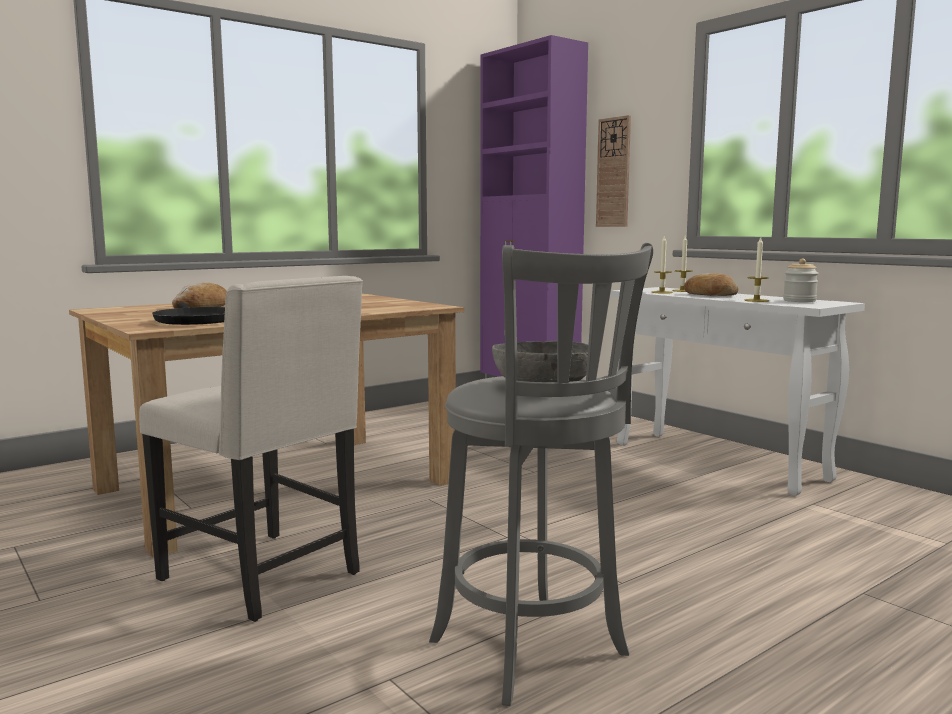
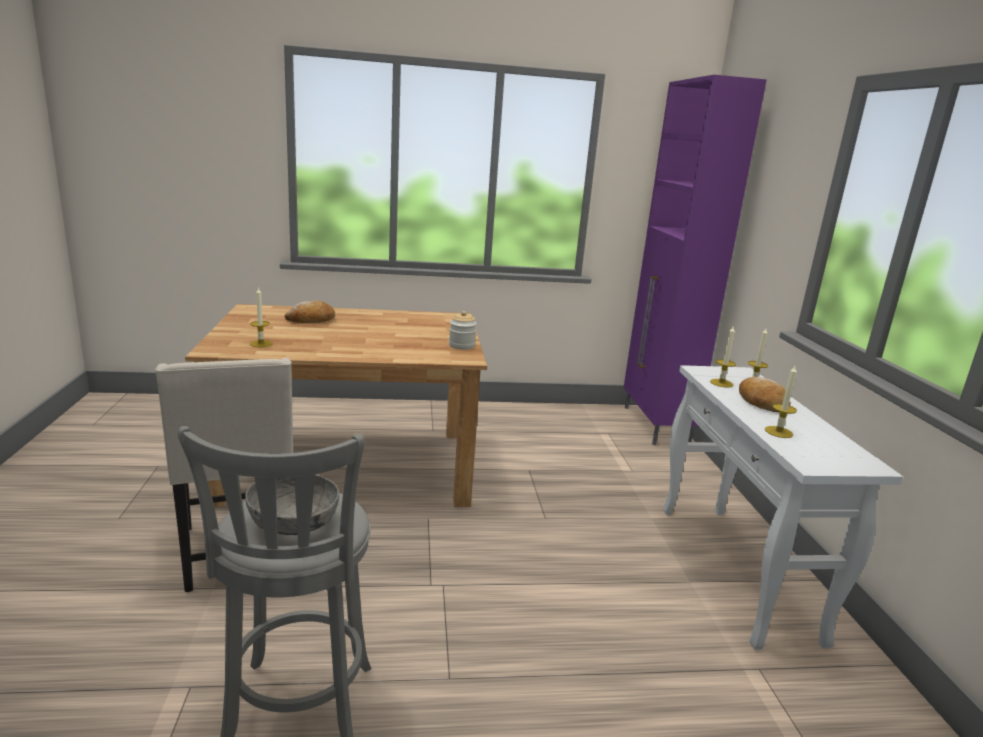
camera: 30 degrees right, 10 degrees up
(195, 320) = (261, 344): black frying pan -> candle
(613, 172) = (761, 228): wall clock -> none
(799, 301) = (826, 447): jar -> jar (461, 345)

